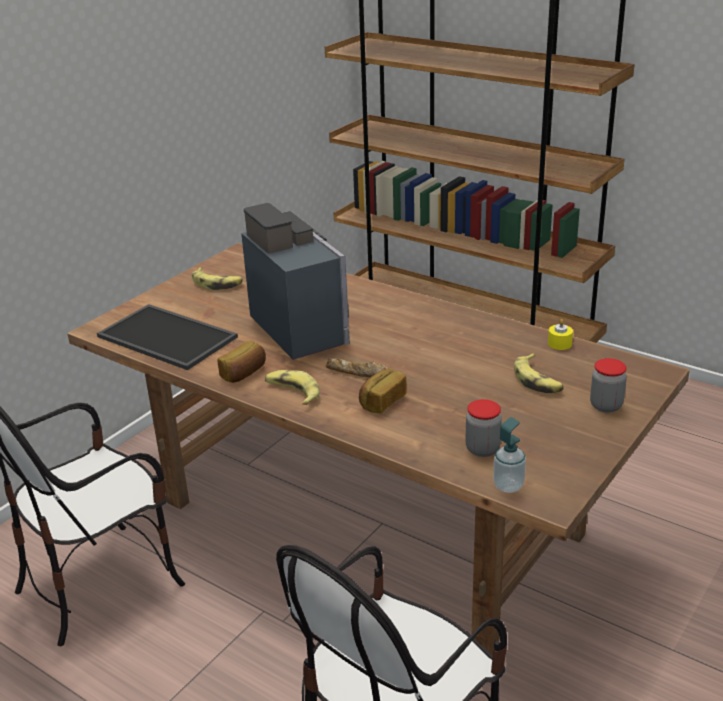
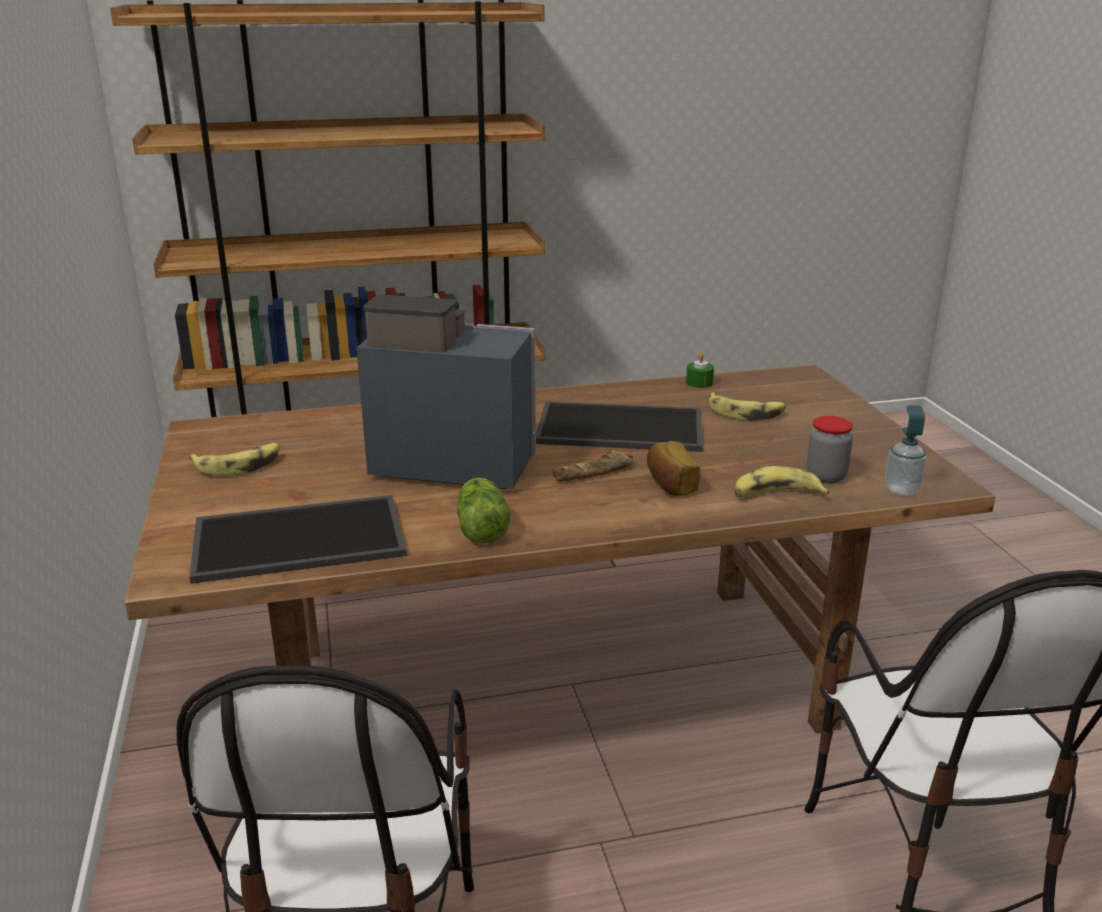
camera: 50 degrees left, 5 degrees down
(244, 373) = (482, 527): bread -> lettuce
(292, 392) = (573, 517): banana -> banana (775, 495)
(432, 351) = (618, 429): none -> tray
(559, 343) = (699, 383): yellow candle -> green candle
(606, 405) = (827, 408): jar -> none

